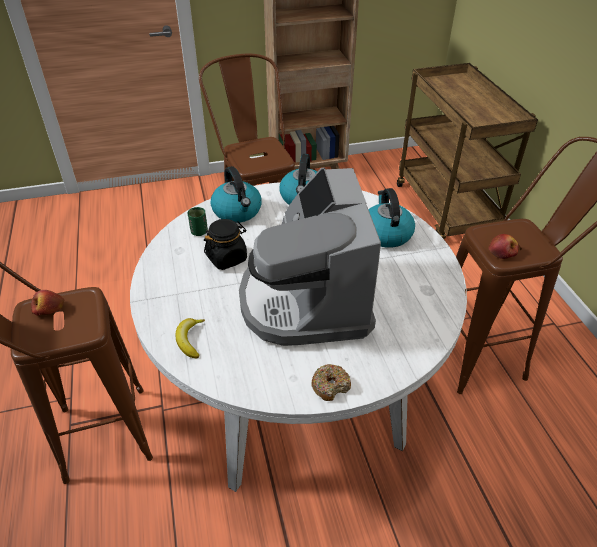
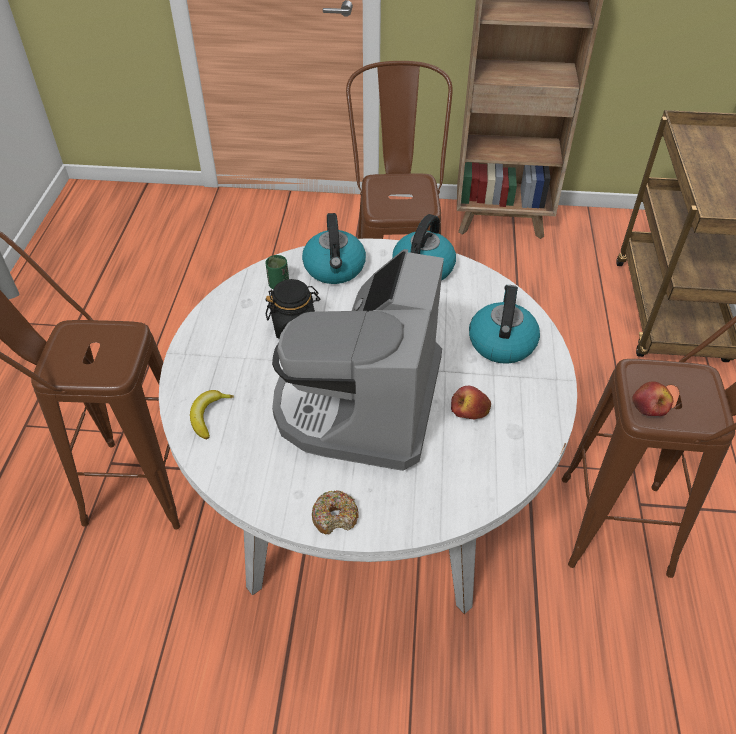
camera: 20 degrees right, 5 degrees up
(49, 309) = (87, 337): apple -> apple (469, 410)

